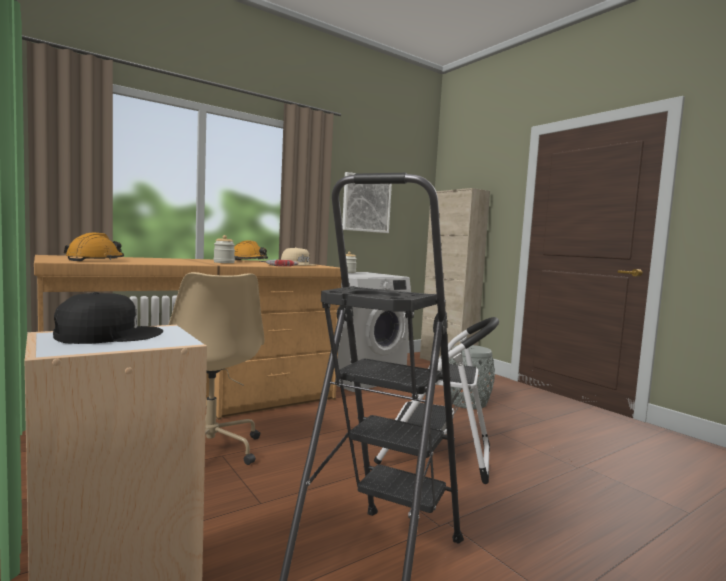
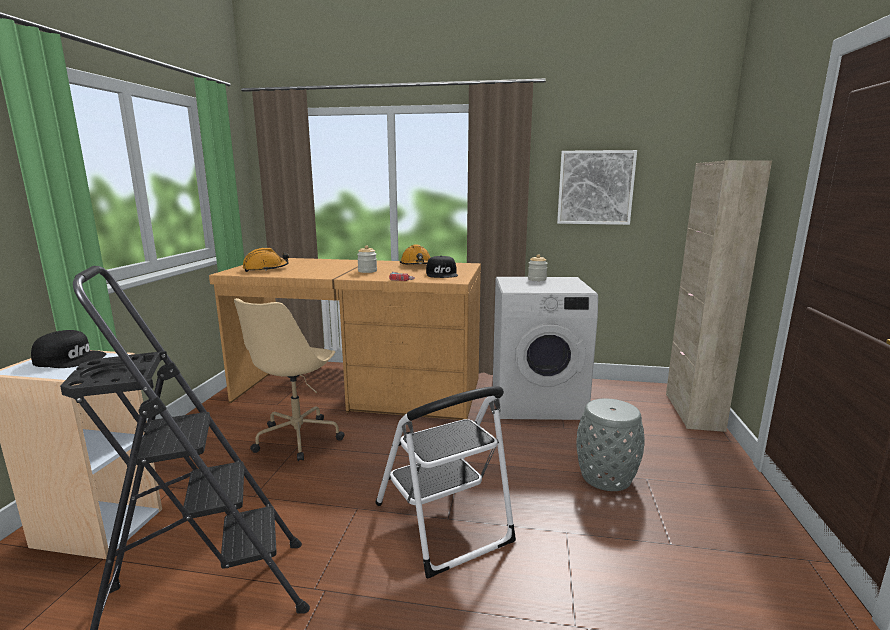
camera: 45 degrees right, 10 degrees up
(298, 264) = (442, 274): beige cap -> black cap

